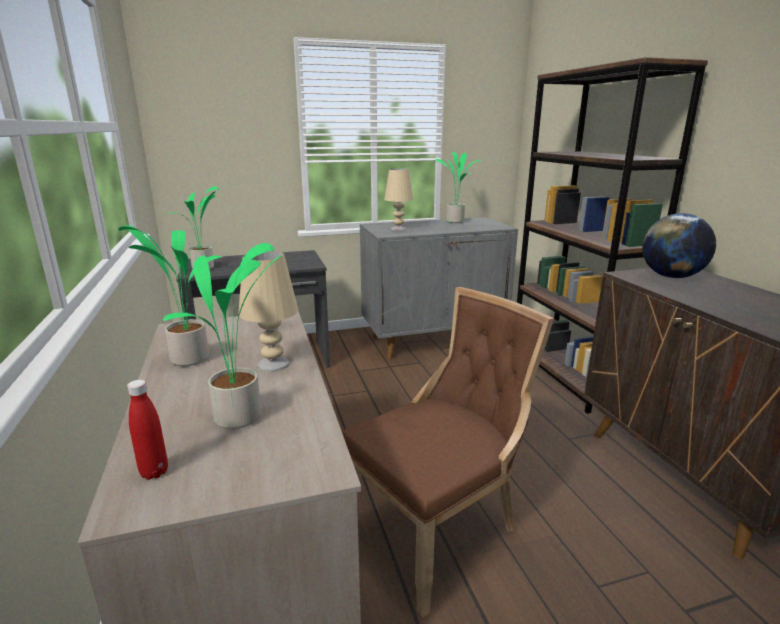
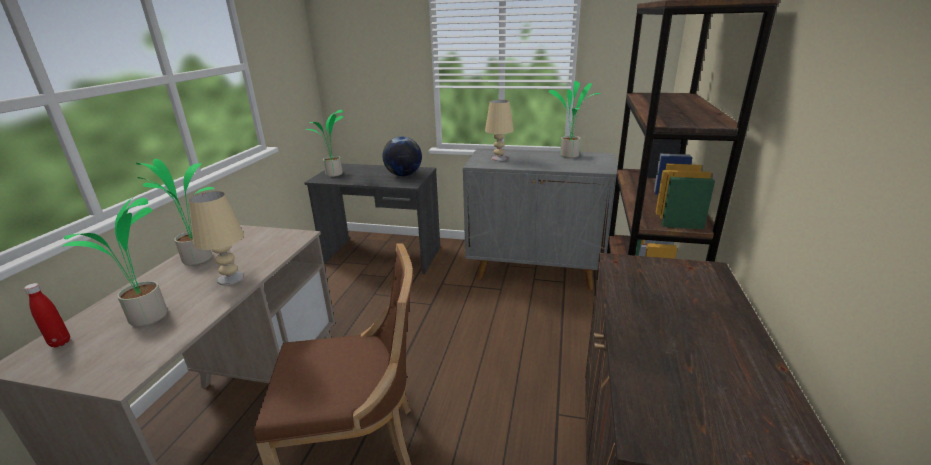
camera: 30 degrees right, 5 degrees up
(671, 277) = (668, 277): globe -> globe (403, 175)

